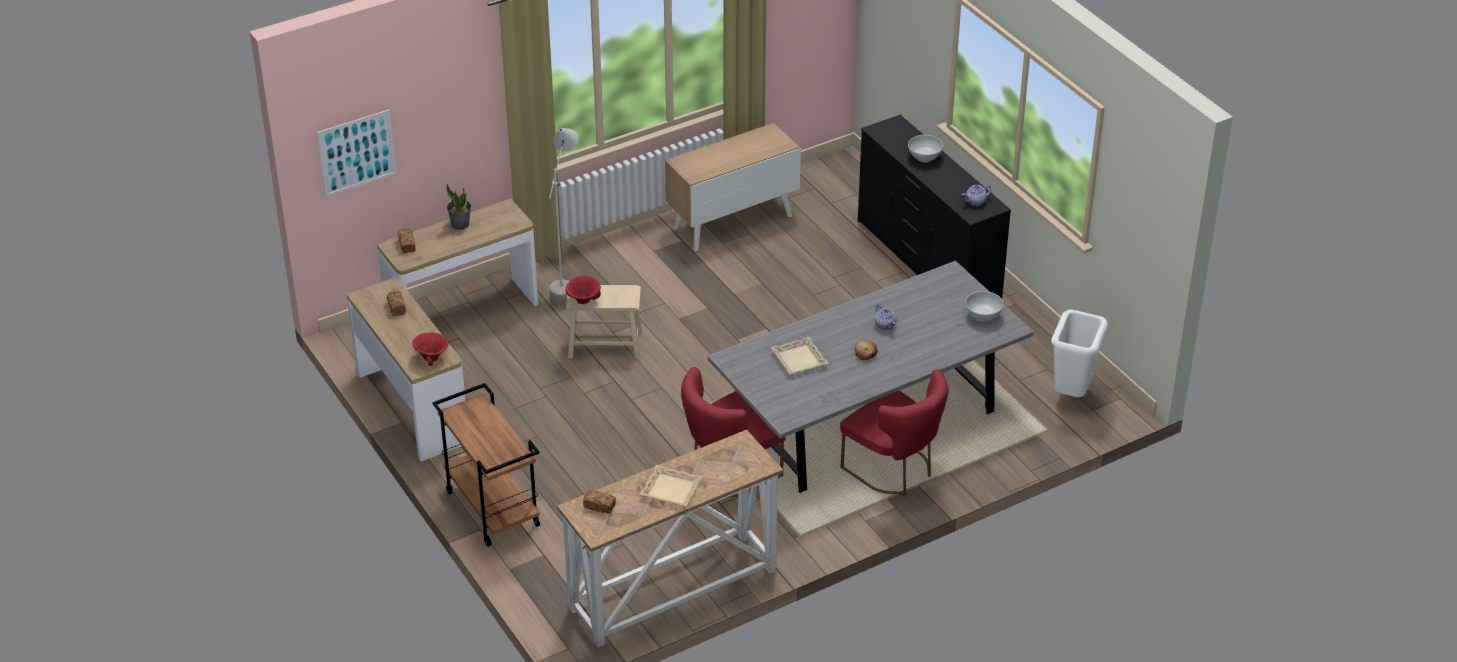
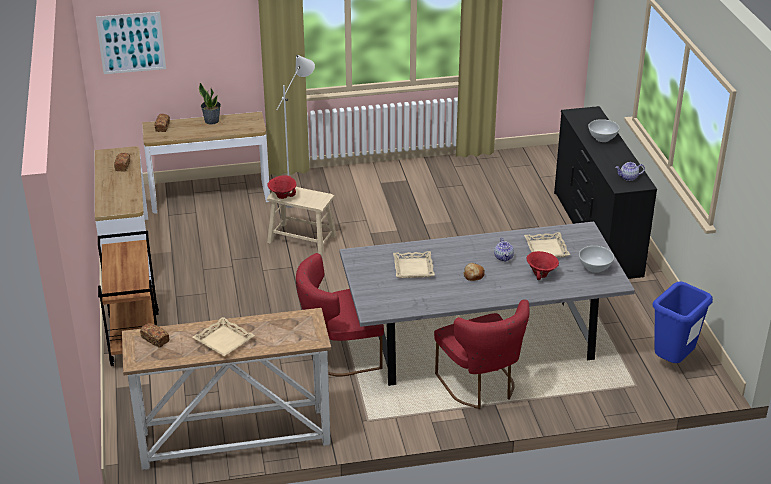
camera: 20 degrees right, 5 degrees down
(432, 357) = (122, 205): red bowl -> red bowl (541, 274)
(733, 221) = (454, 174): cabinet -> none
(924, 305) = (547, 249): none -> beige tray
(1071, 395) = (672, 362): white trash can -> blue trash can

